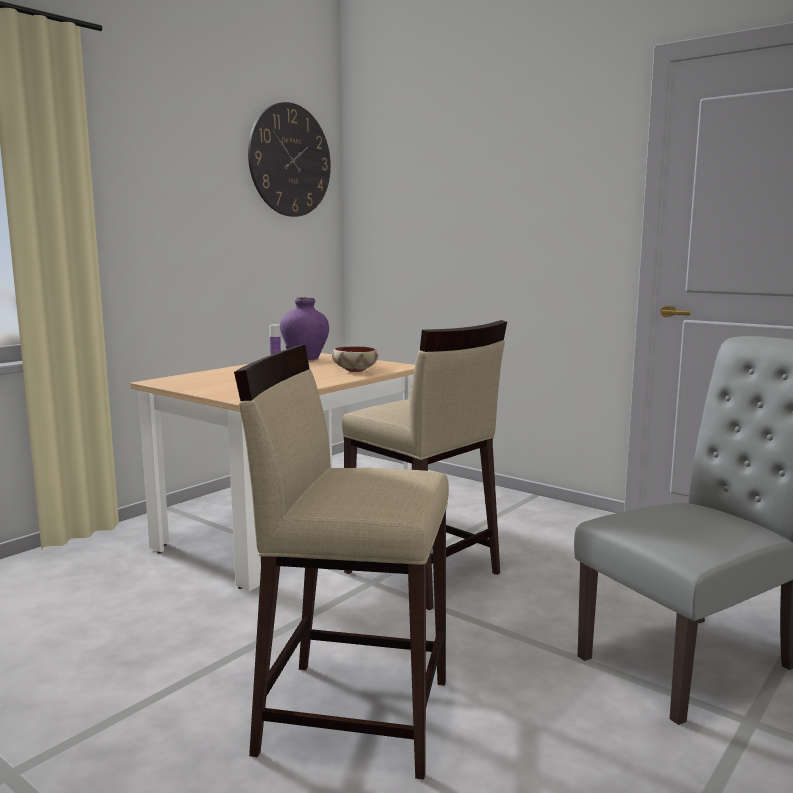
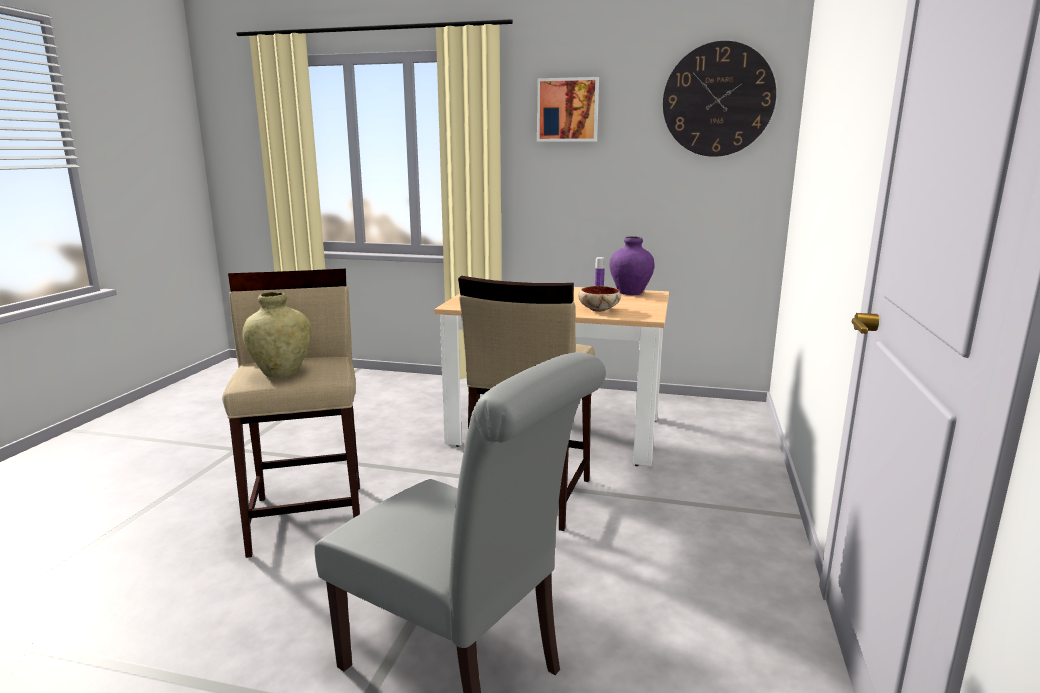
camera: 65 degrees right, 5 degrees up
(157, 155) = (568, 110): none -> picture
(385, 489) = (281, 372): none -> beige vase

